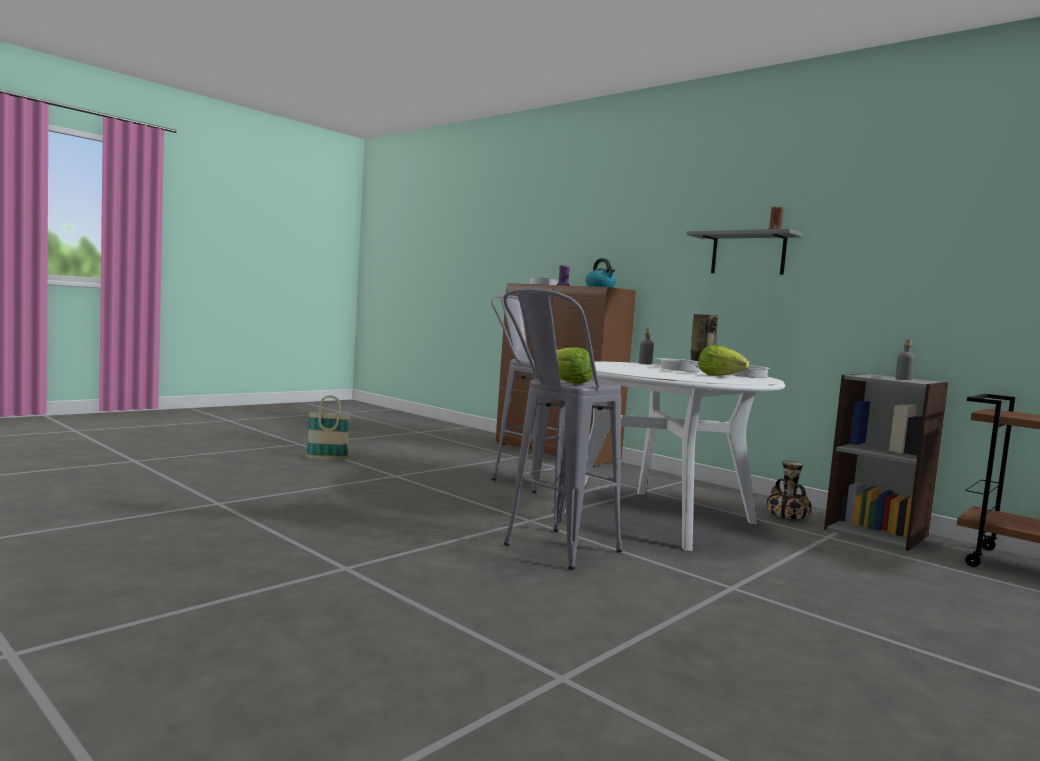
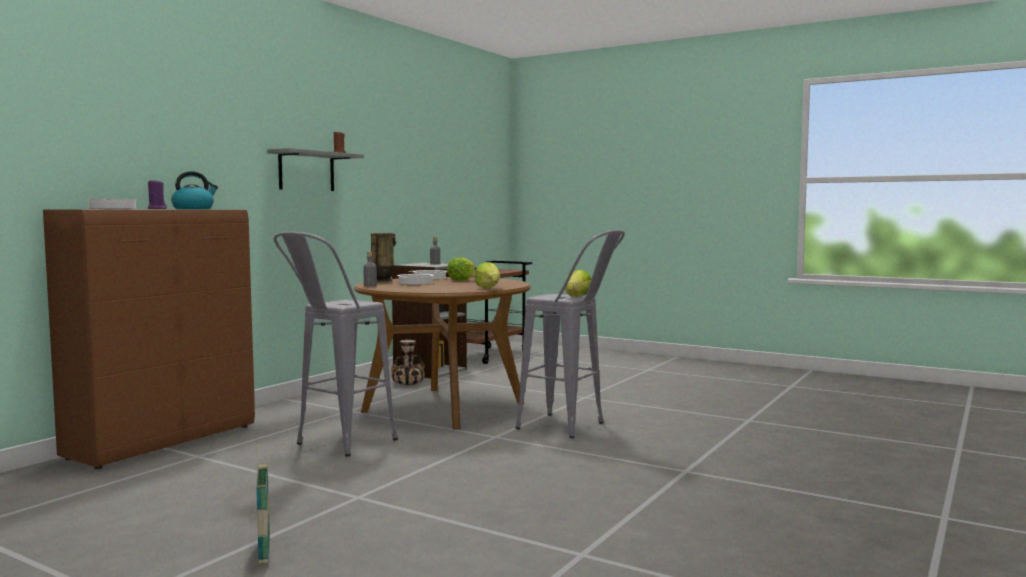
camera: 100 degrees left, 0 degrees up
(609, 370) = (488, 288): none -> lettuce
(661, 517) = (444, 407): white dining table -> brown dining table

